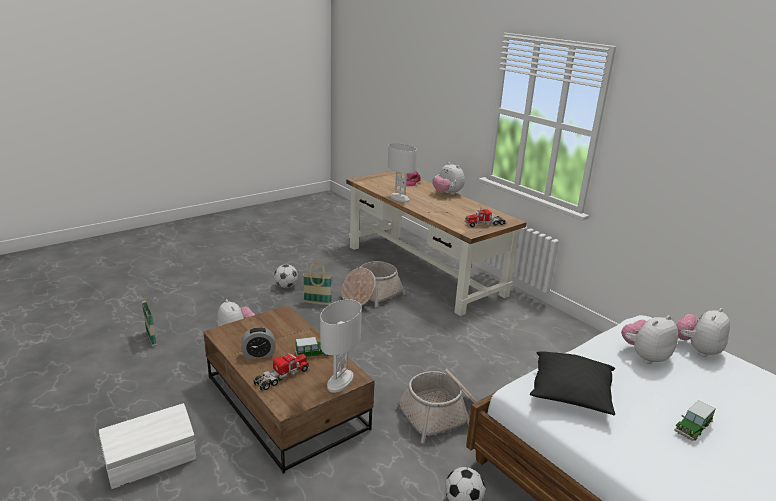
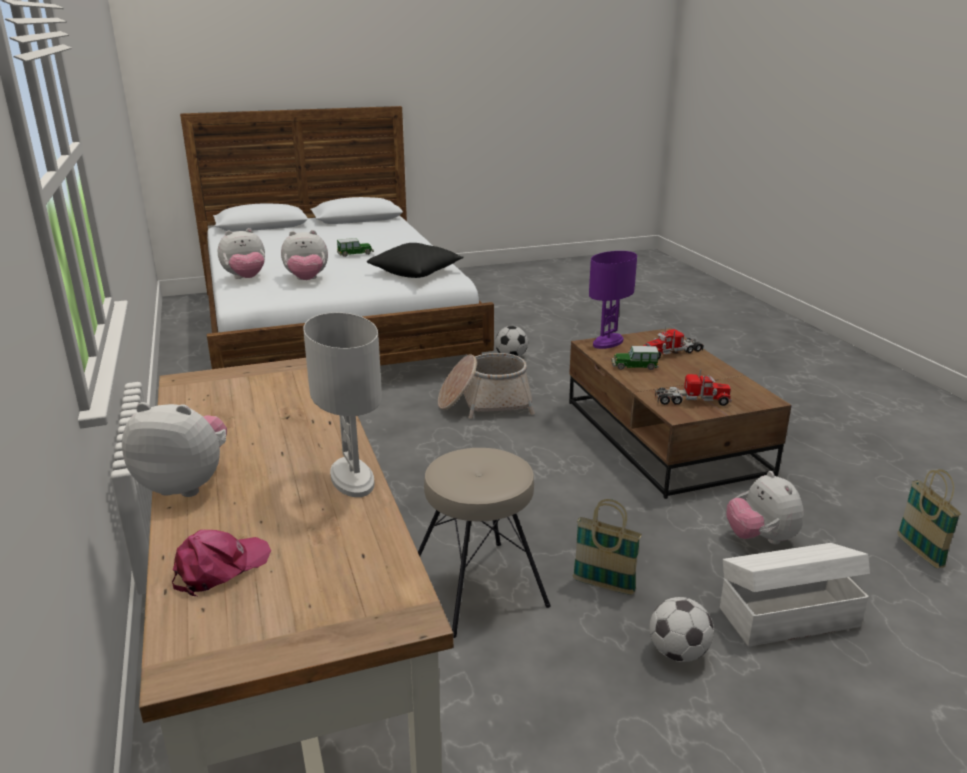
camera: 160 degrees left, 0 degrees up
(152, 462) = (798, 410): white storage box -> white storage box (786, 616)
(259, 354) = (703, 372): alarm clock -> none
(340, 381) = (608, 343): white table lamp -> purple table lamp
(371, 296) = (479, 586): basket -> beige stool
(447, 194) = (186, 485): plush toy -> plush toy turned 60 degrees counterclockwise
(484, 224) = (253, 379): toy truck -> toy truck (691, 401)

